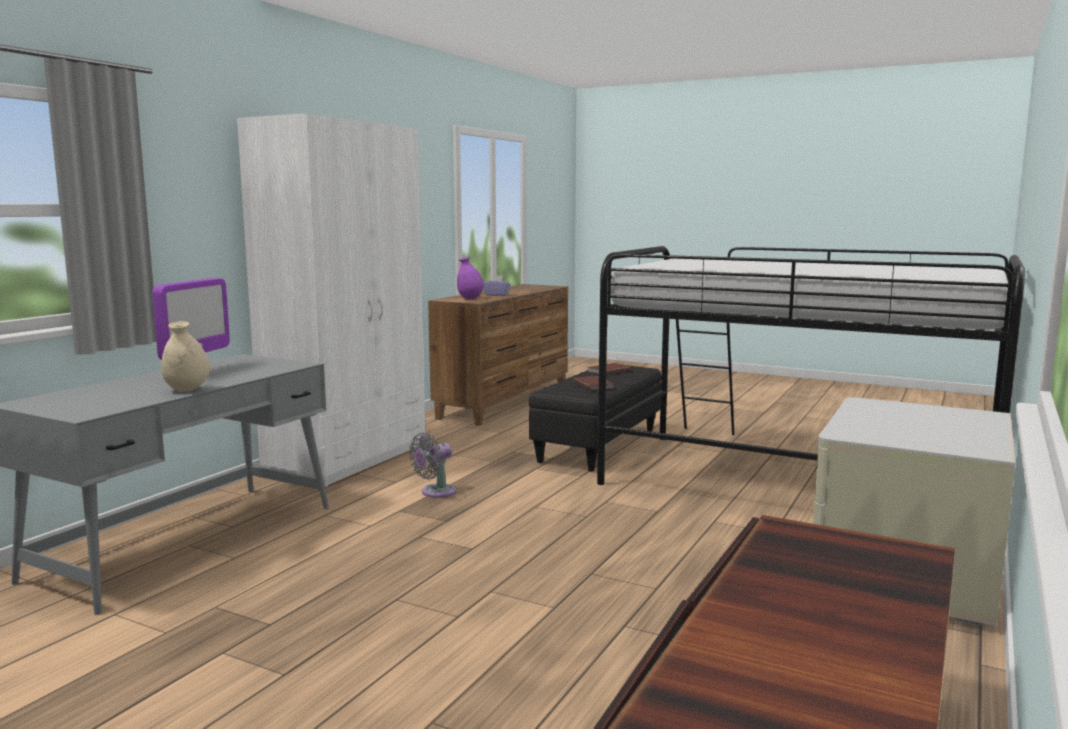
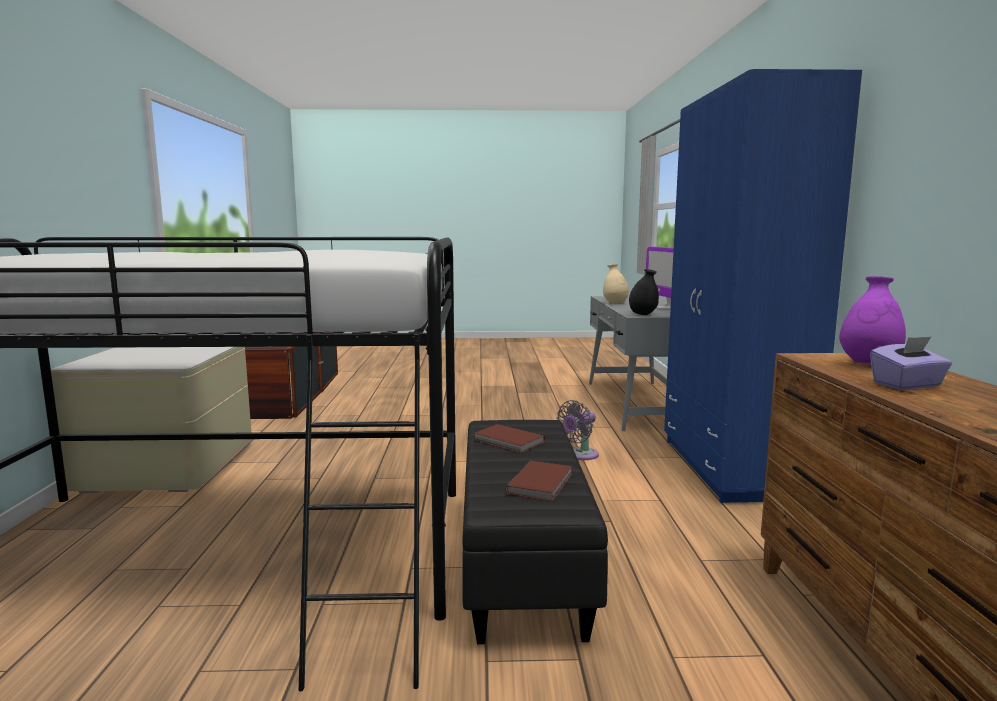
camera: 150 degrees right, 0 degrees up
(282, 365) = (643, 314): none -> black vase
(349, 459) = (730, 468): white wardrobe -> blue wardrobe
(435, 492) = (580, 455): grey fan -> grey fan turned 150 degrees counterclockwise

